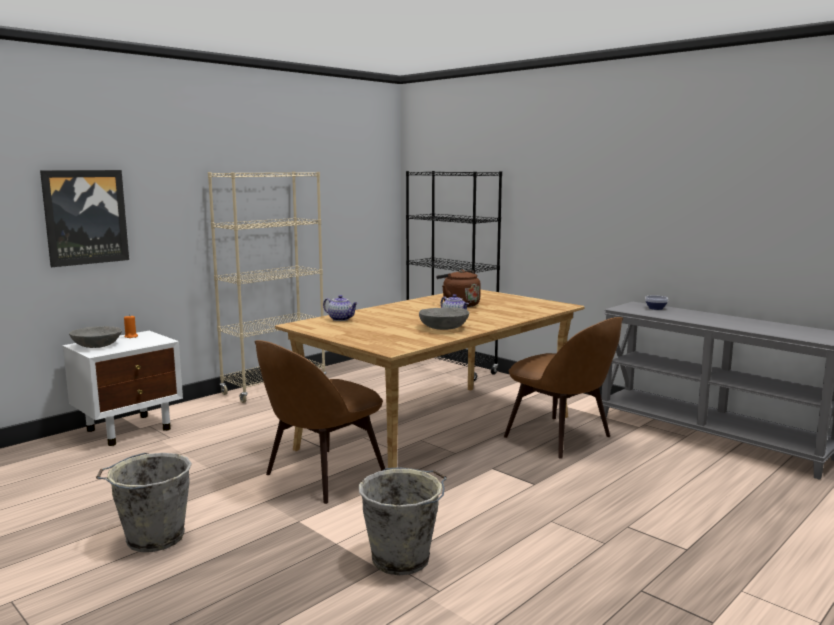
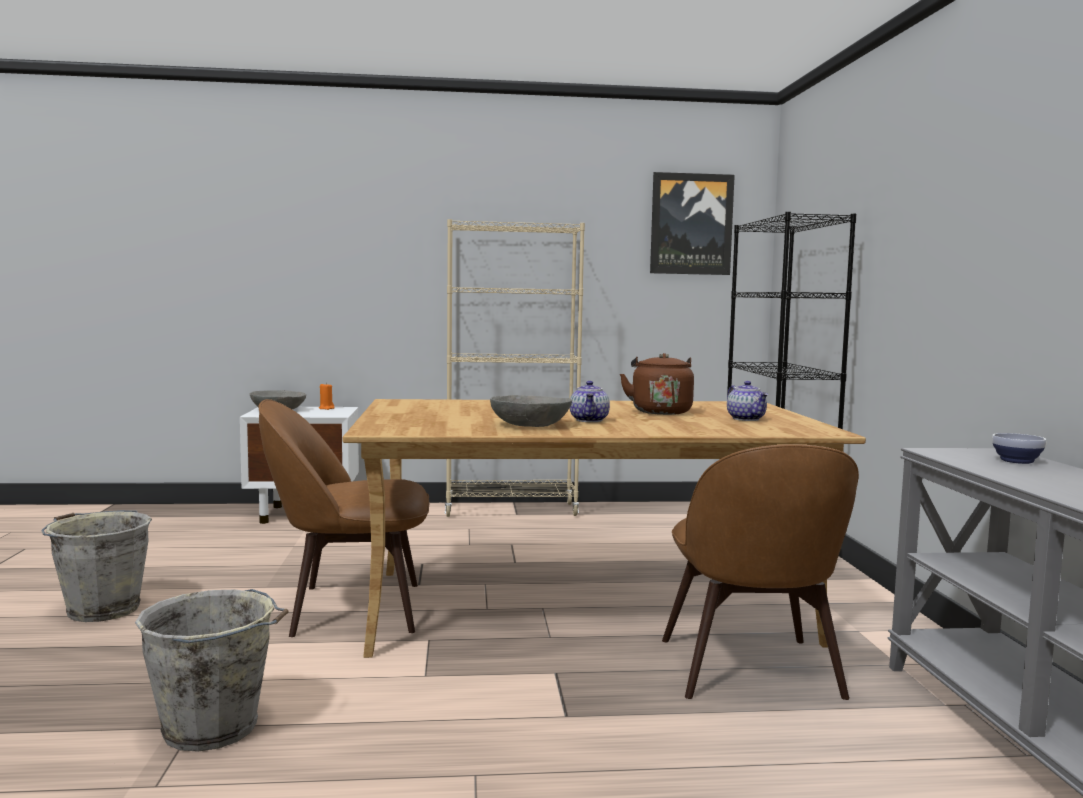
camera: 40 degrees right, 5 degrees down
(85, 217) = (299, 269): picture -> picture (691, 224)
(341, 319) = (457, 403): teapot -> teapot (747, 419)

